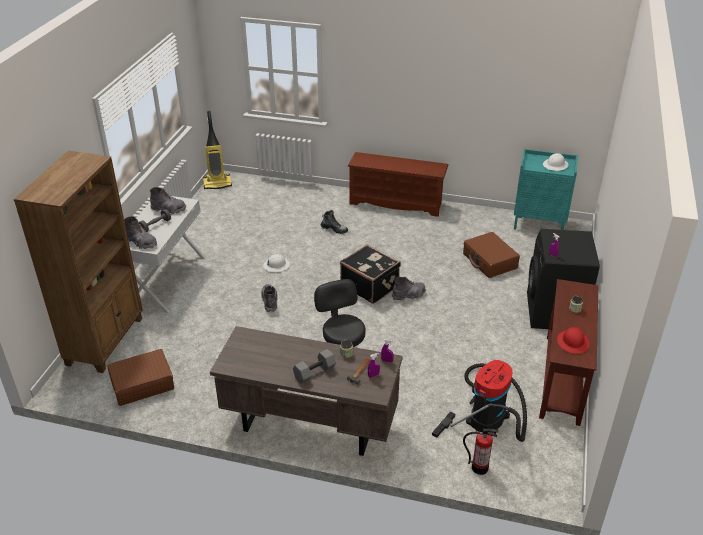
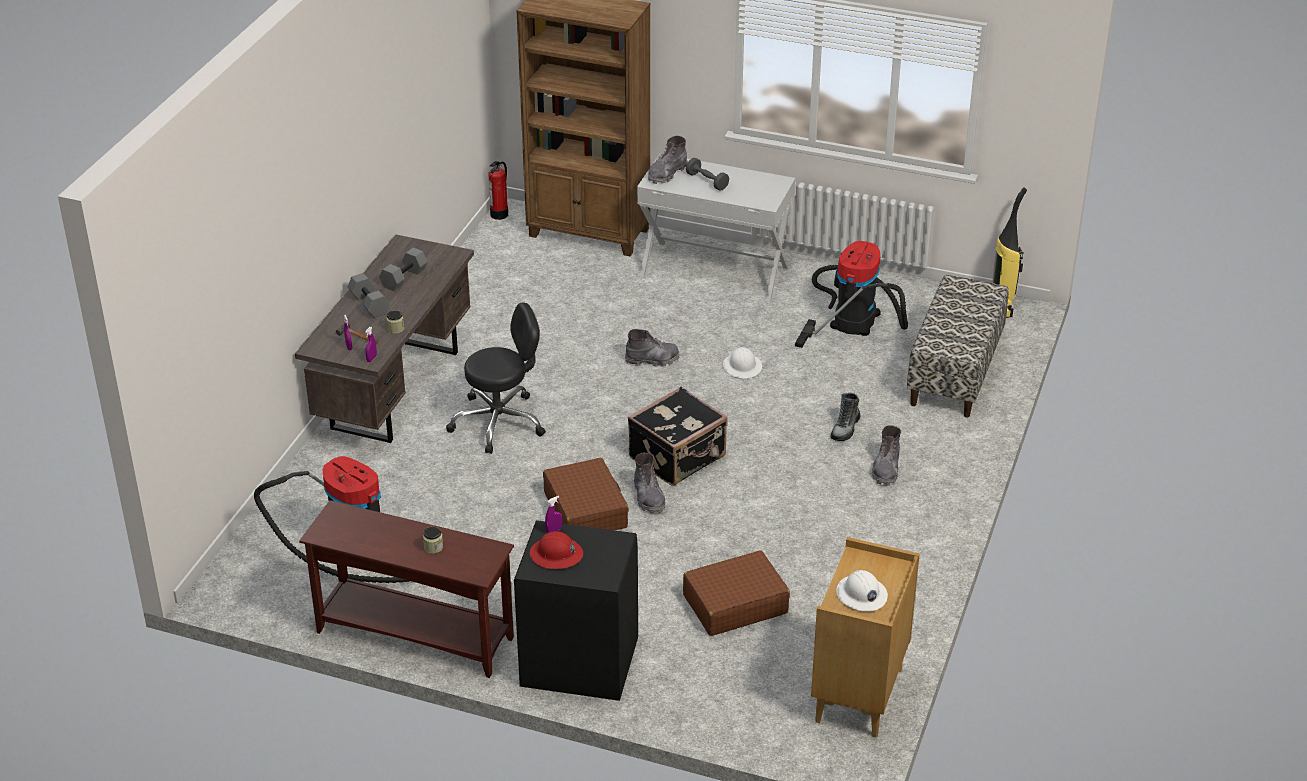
camera: 95 degrees right, 0 degrees up
(142, 384) = (502, 265): brown suitcase -> brown suitcase (585, 510)
(168, 209) = (749, 189): grey boot -> grey boot (886, 469)
(225, 227) = (855, 317): none -> vacuum cleaner
(275, 358) = (404, 277): none -> grey dumbbell
(281, 196) = (955, 373): none -> bench
(396, 203) = (936, 508): brown shoe rack -> none
(479, 467) = (277, 523): fire extinguisher -> fire extinguisher (499, 214)
(539, 224) = (858, 696): turquoise cabinet -> brown cabinet
(573, 342) = (359, 529): red hard hat -> red hard hat (556, 555)

